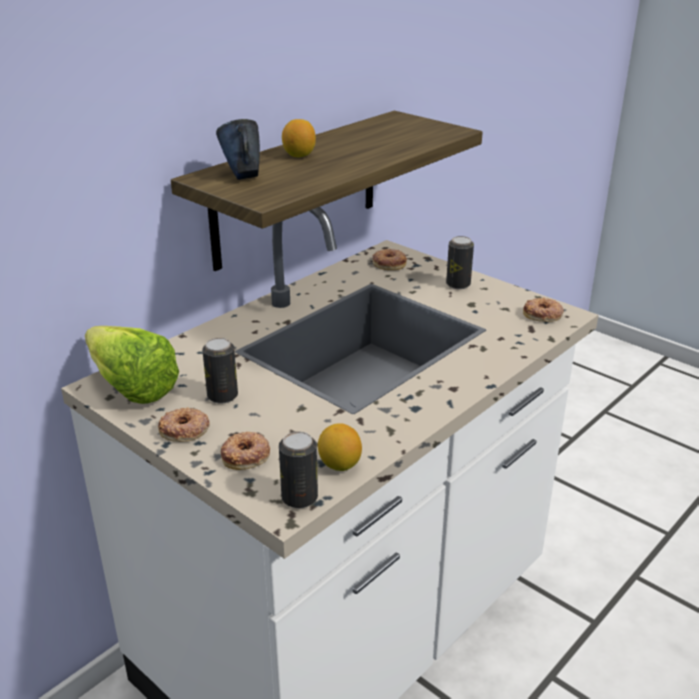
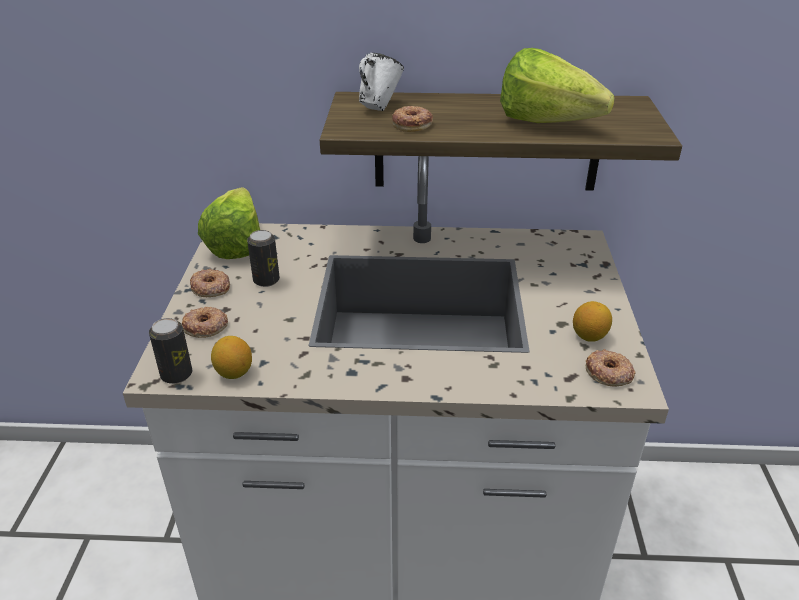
camera: 50 degrees right, 5 degrees up
(242, 176) = (378, 107): blue mug -> white mug
(299, 155) = (458, 106): lemon -> lemon (589, 336)
(389, 263) = (562, 251): donut -> donut (412, 124)
(391, 145) = (554, 125): none -> lettuce
(458, 284) = (584, 300): can -> none

